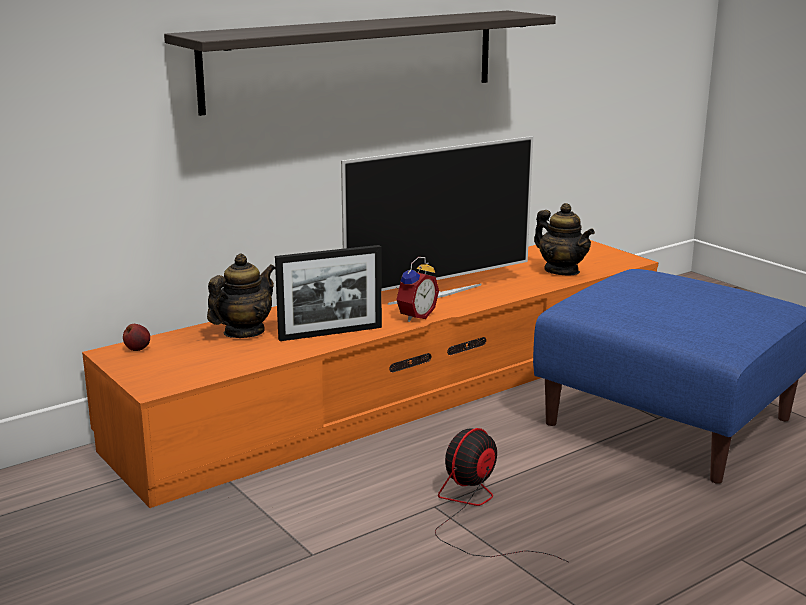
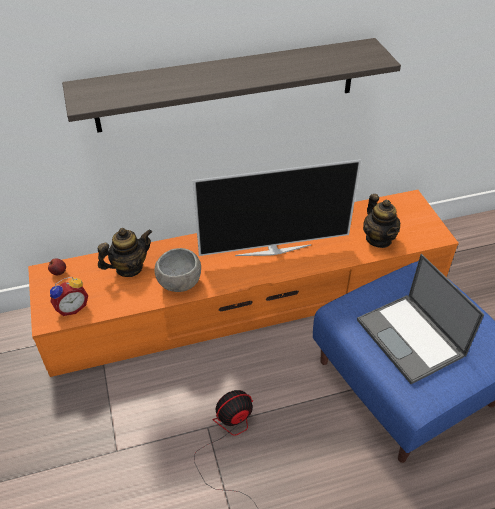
camera: 20 degrees right, 25 degrees up
(330, 333) = (180, 283): picture frame -> grey bowl
(414, 316) = (244, 275): alarm clock -> alarm clock (72, 307)
(673, 311) = (411, 338): none -> laptop

